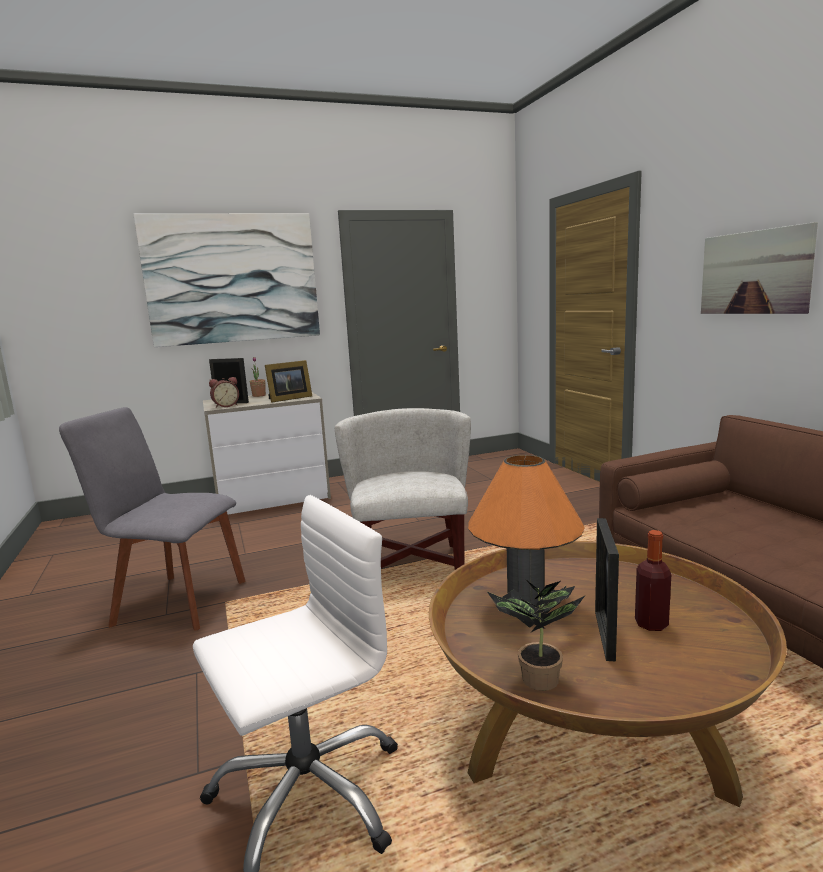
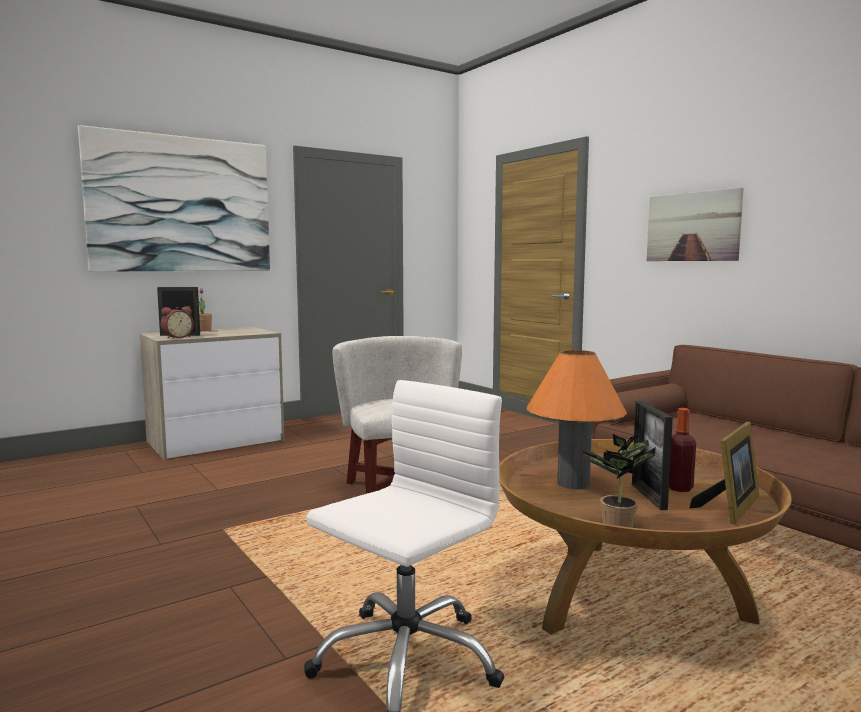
camera: 15 degrees left, 5 degrees down
(175, 601) = (163, 533): grey chair -> none
(288, 399) = (243, 333): picture frame -> picture frame (731, 507)

